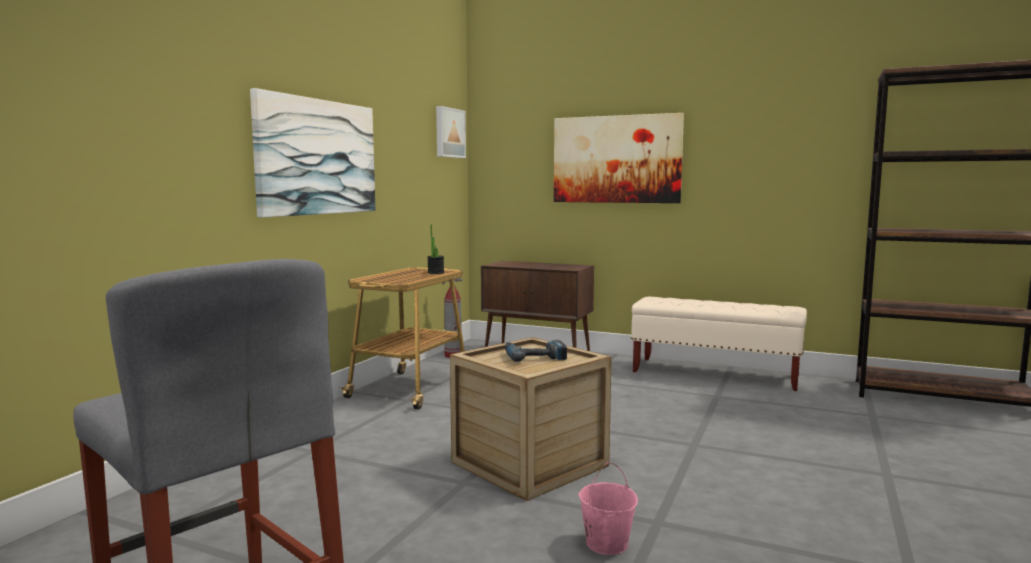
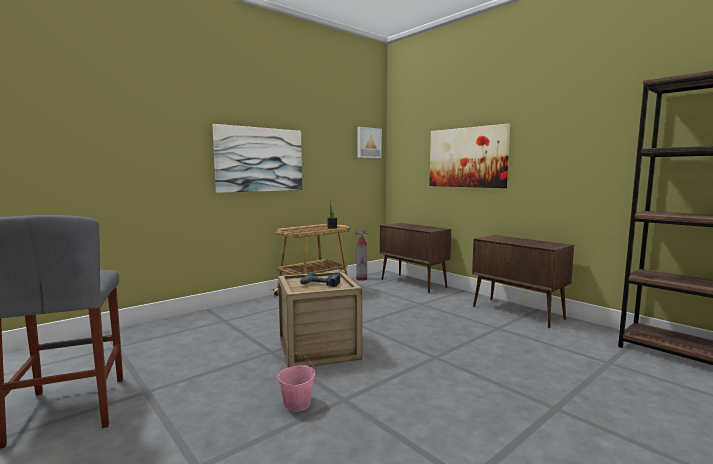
camera: 25 degrees right, 0 degrees up
(715, 374) = (518, 313): beige bench -> brown cabinet

